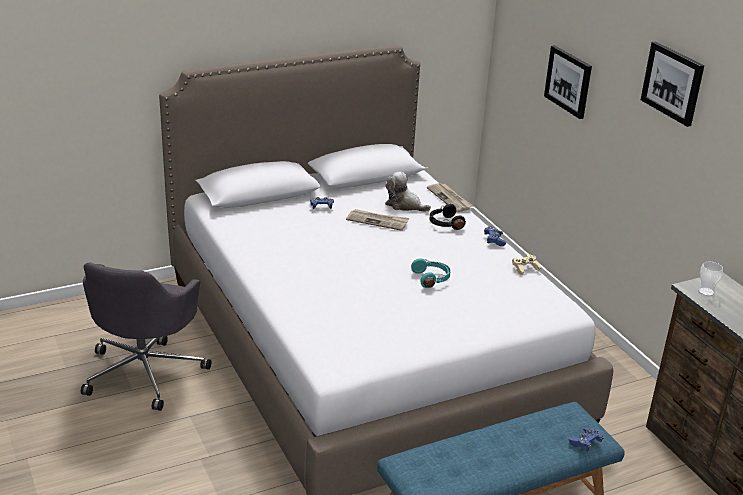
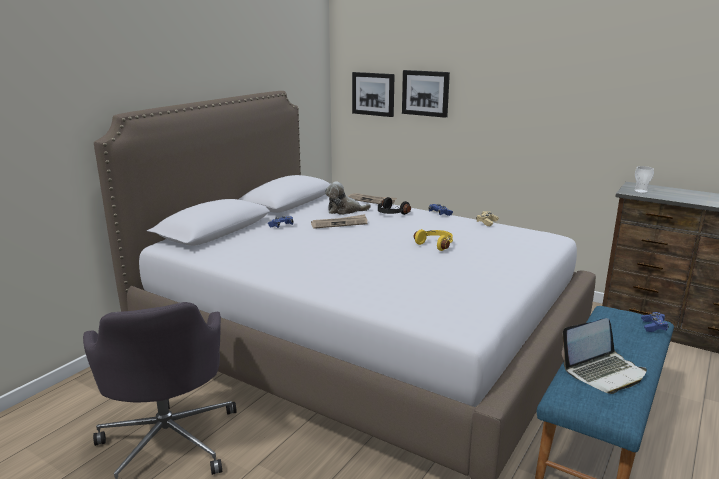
camera: 30 degrees left, 10 degrees down
(431, 278) = (436, 244): turquoise headphones -> yellow headphones
(464, 459) = (603, 372): none -> laptop
(673, 83) = (542, 54): picture -> picture (373, 94)

